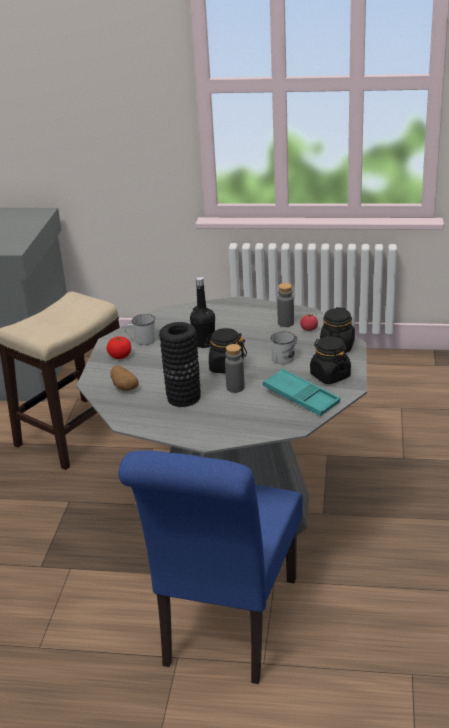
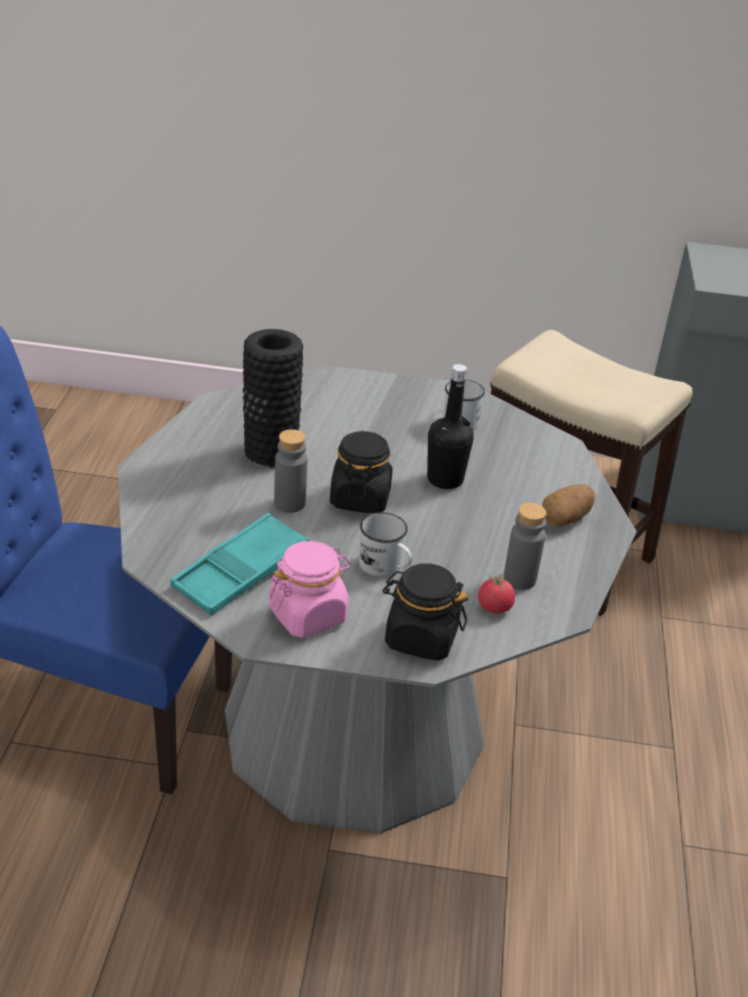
camera: 85 degrees right, 5 degrees up
(120, 356) = (409, 400): tomato -> none
(124, 387) = (315, 402): potato -> potato (566, 519)
(330, 375) = (308, 615): black jar -> pink jar

